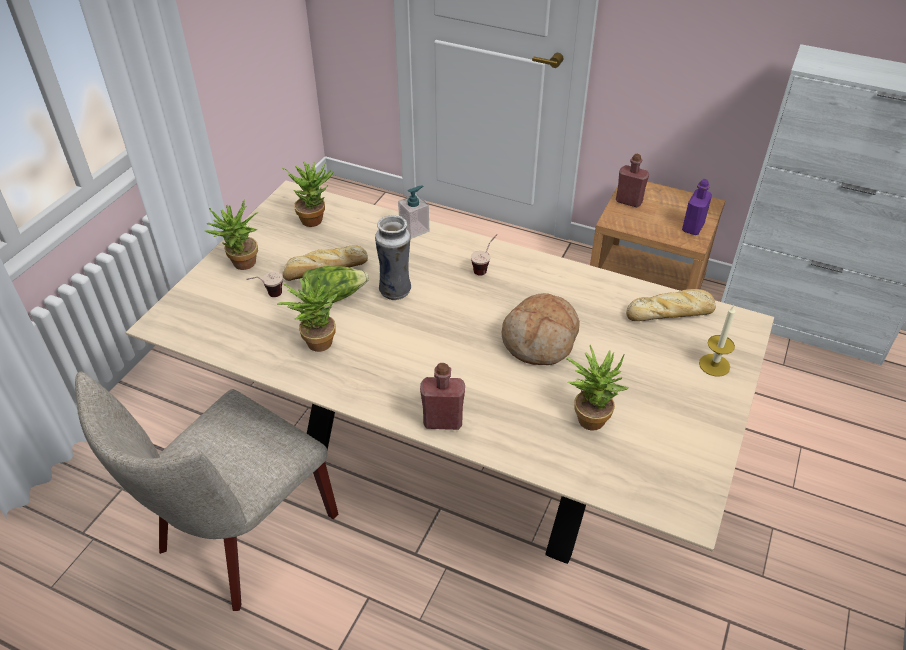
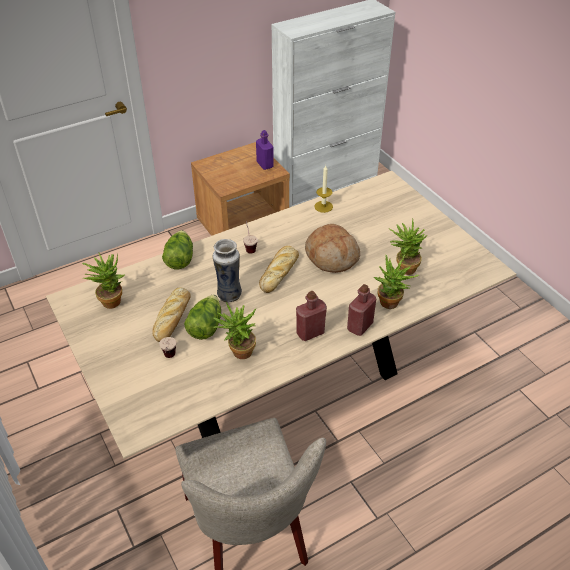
camera: 55 degrees left, 0 degrees up
(241, 265) = (119, 360): potted plant -> potted plant (391, 305)
(414, 229) = (179, 258): soap dispenser -> lettuce
(629, 201) = (216, 173): red bottle -> red bottle (310, 333)
(671, 312) = (357, 199): bread -> bread (279, 271)
(714, 365) = (406, 207): candle -> candle (323, 206)

